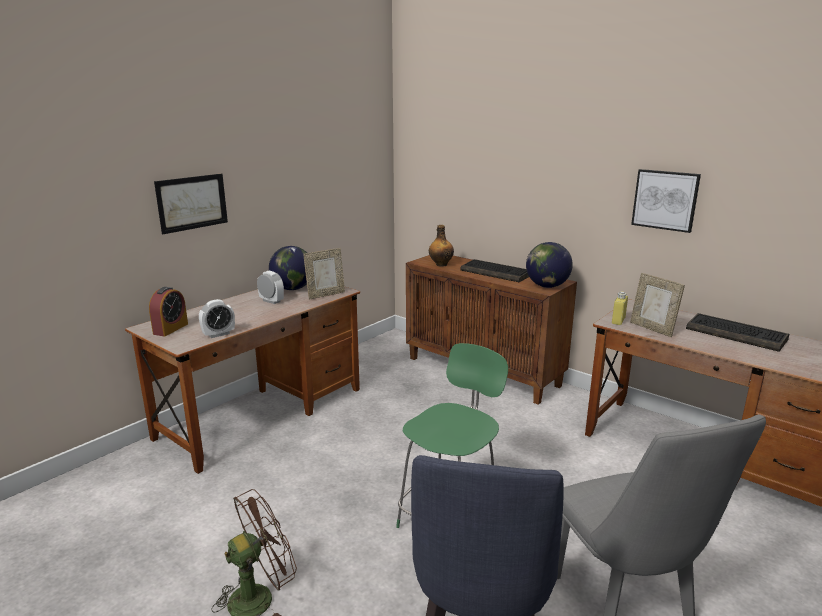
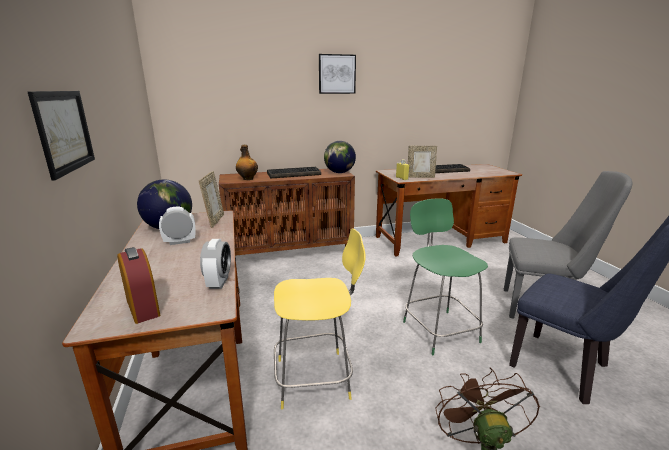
camera: 55 degrees left, 0 degrees up
(299, 469) = (316, 378): none -> yellow stool
(665, 200) = (389, 104): picture -> picture (337, 74)

